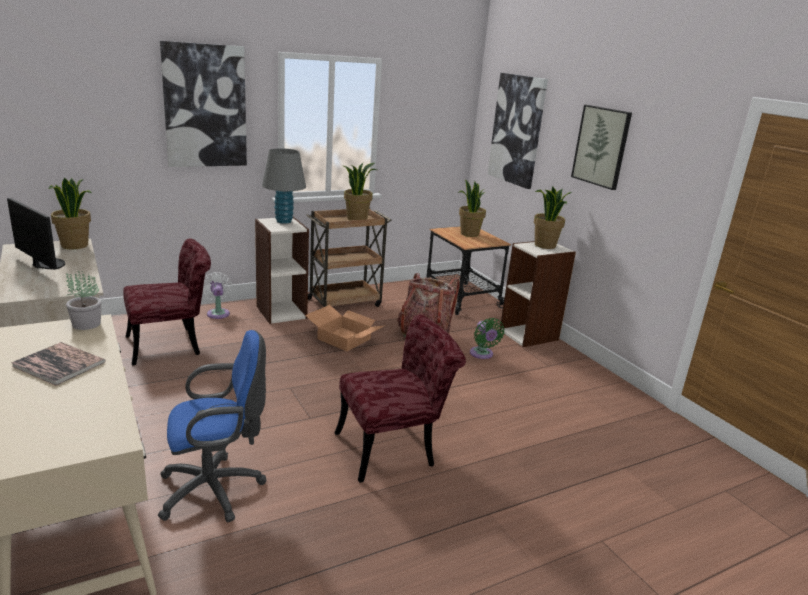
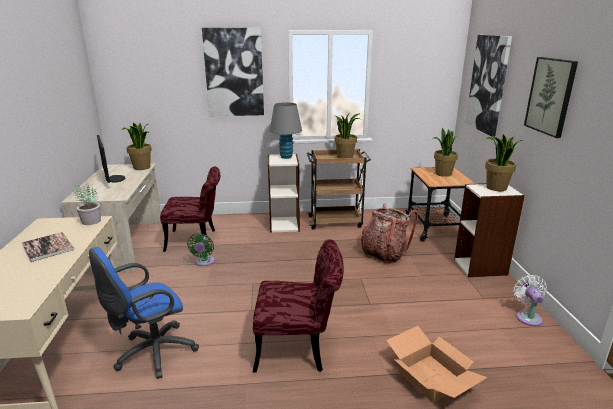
camera: 25 degrees right, 0 degrees up
(216, 489) = (152, 353): blue office chair -> blue office chair turned 135 degrees clockwise
(218, 313) = (241, 220): white fan -> white fan (527, 316)
(345, 339) = (317, 250): cardboard box -> cardboard box (432, 378)
(482, 354) = (425, 279): green fan -> green fan (204, 262)

